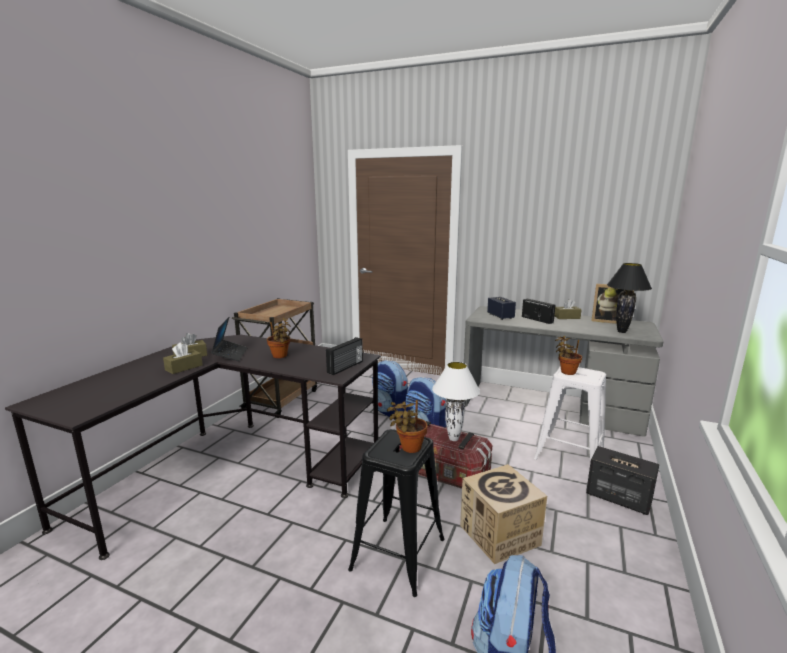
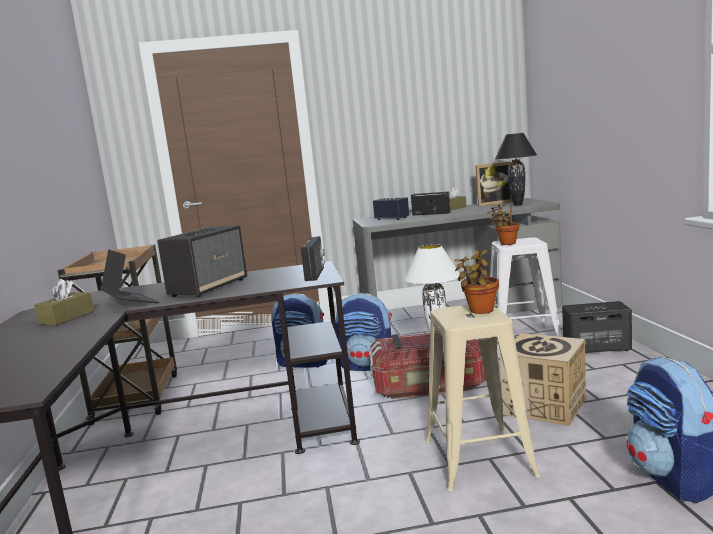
camera: 30 degrees left, 5 degrees down
(184, 367) = (85, 325): brown tissue box -> none
(280, 356) = (209, 287): potted plant -> speaker
(398, 553) = (478, 457): black stool -> beige stool

